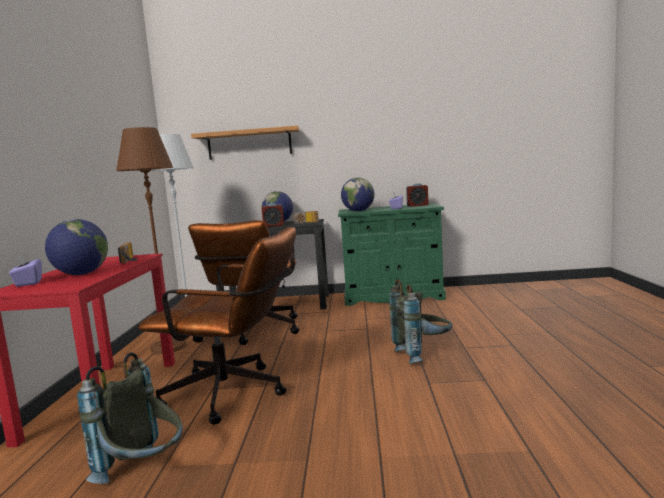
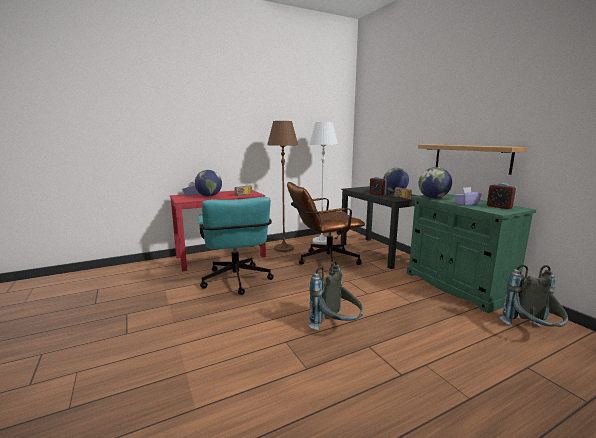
camera: 60 degrees right, 5 degrees up
(144, 474) = (158, 288): grey backpack -> grey backpack (532, 333)
(235, 394) = (237, 282): brown office chair -> turquoise office chair
(249, 144) = (395, 127): shelf -> shelf (471, 158)

